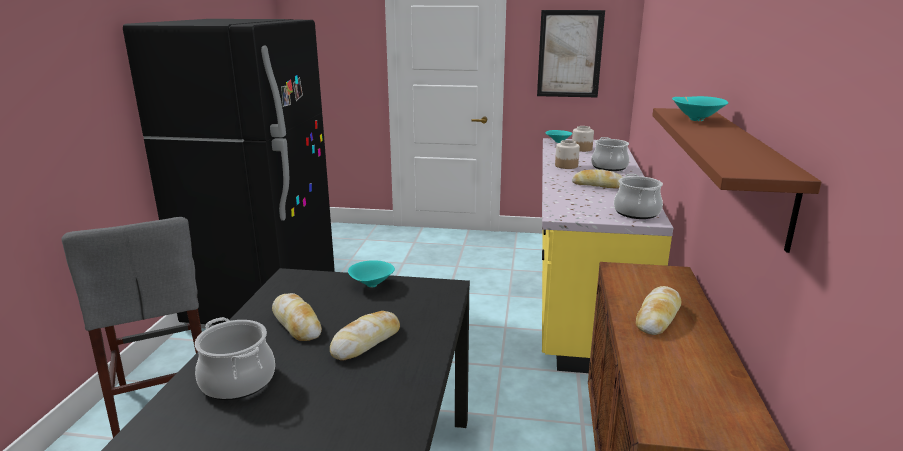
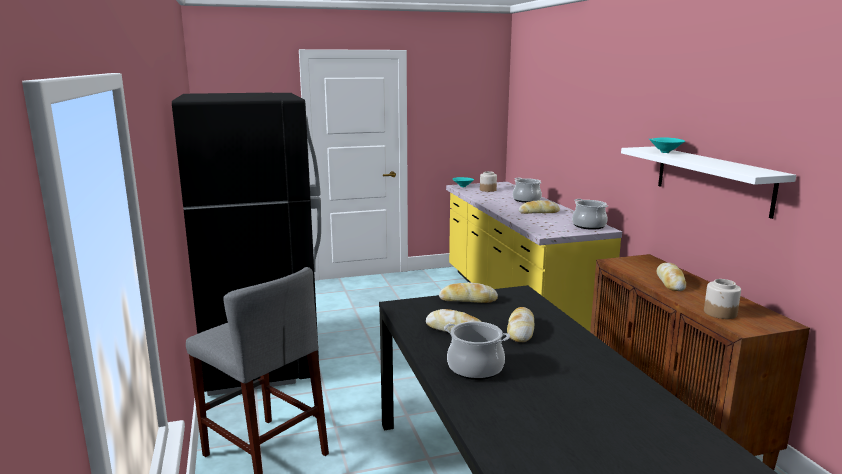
camera: 25 degrees left, 5 degrees down
(371, 285) = (468, 299): turquoise bowl -> bread
(566, 166) = (496, 202): jar -> jar (720, 313)
(569, 54) = (458, 115): picture -> none
(747, 170) = (712, 179): brown shelf -> white shelf

